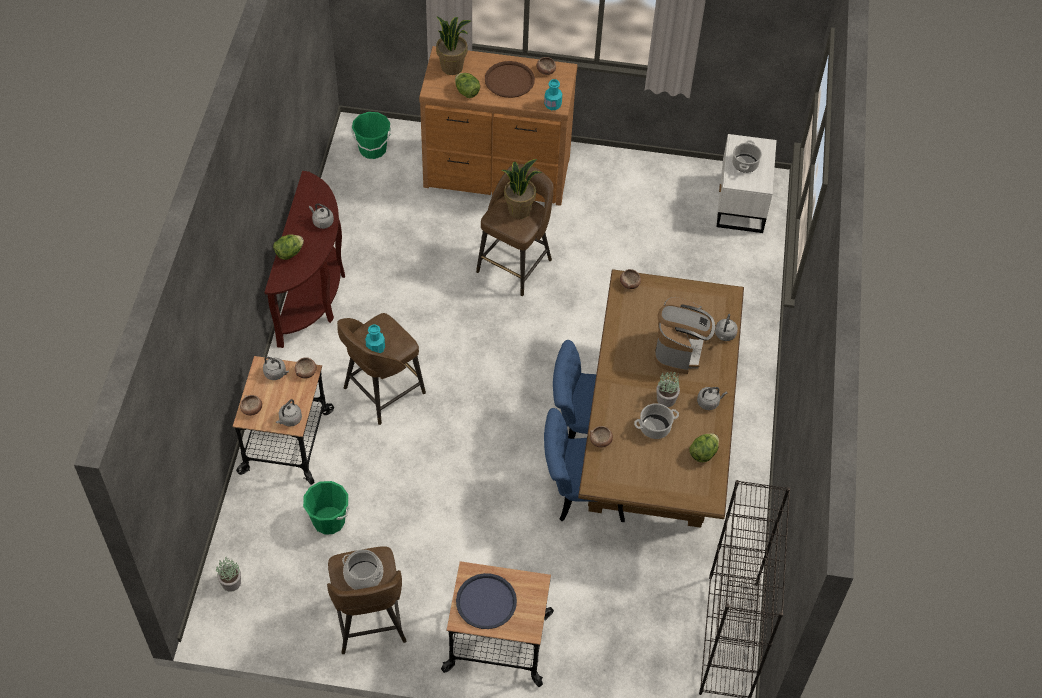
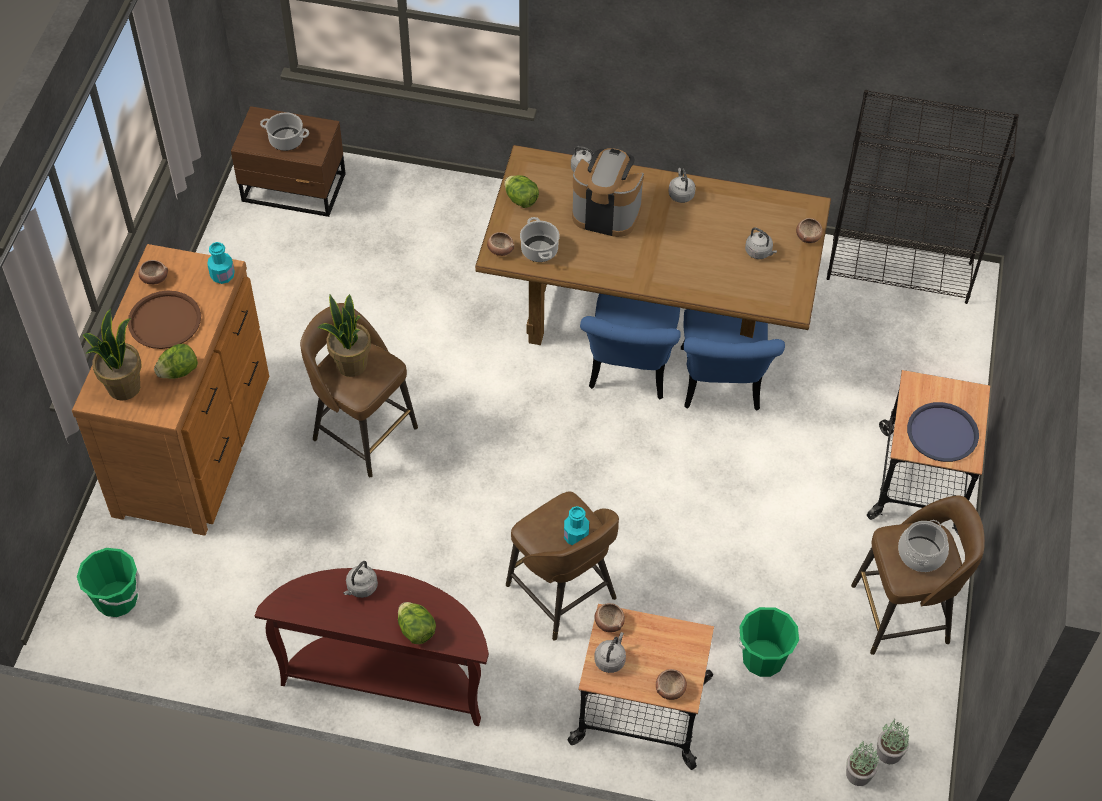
camera: 85 degrees left, 0 degrees up
(289, 420) = (688, 641): grey kettle -> grey kettle (759, 252)
(601, 441) = (735, 297): bowl -> bowl (808, 236)
(654, 427) = (716, 246): cooking pot -> cooking pot (540, 250)
(666, 399) = (675, 232): potted plant -> potted plant (888, 752)
(703, 453) = (751, 207): lettuce -> lettuce (521, 200)
(740, 204) = (294, 189): white nightstand -> brown nightstand

